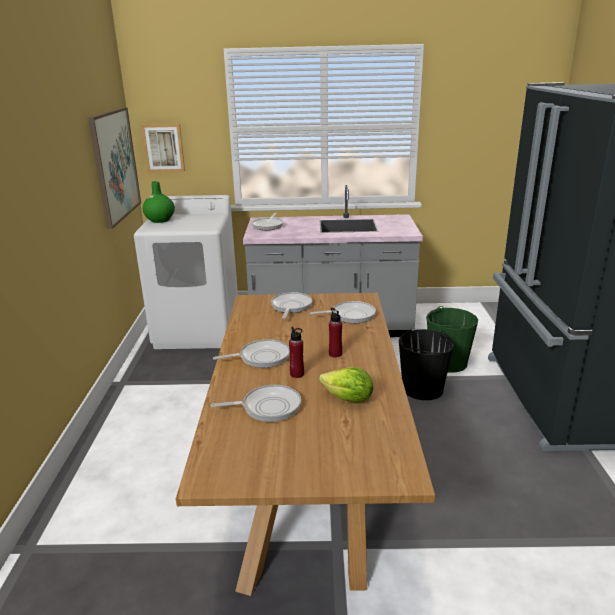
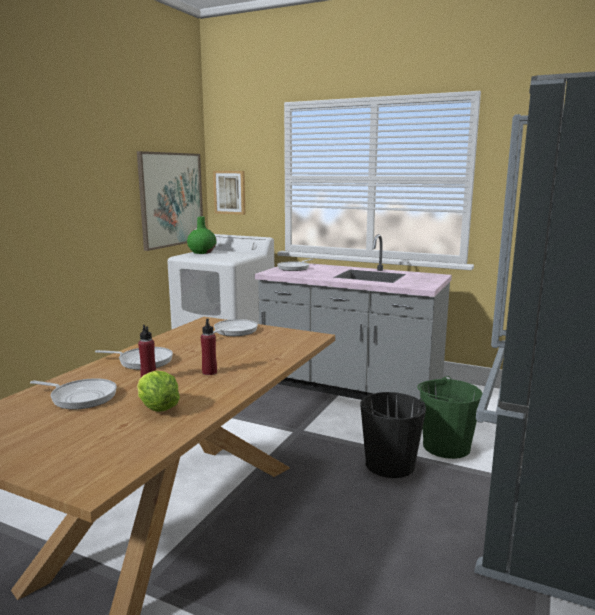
camera: 25 degrees right, 10 degrees down
(350, 315) = (276, 347): frying pan -> none

